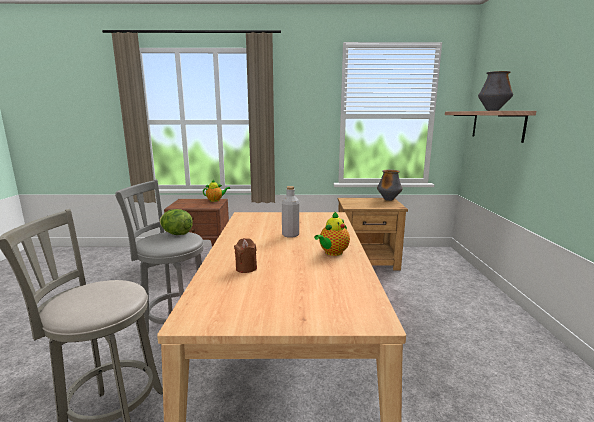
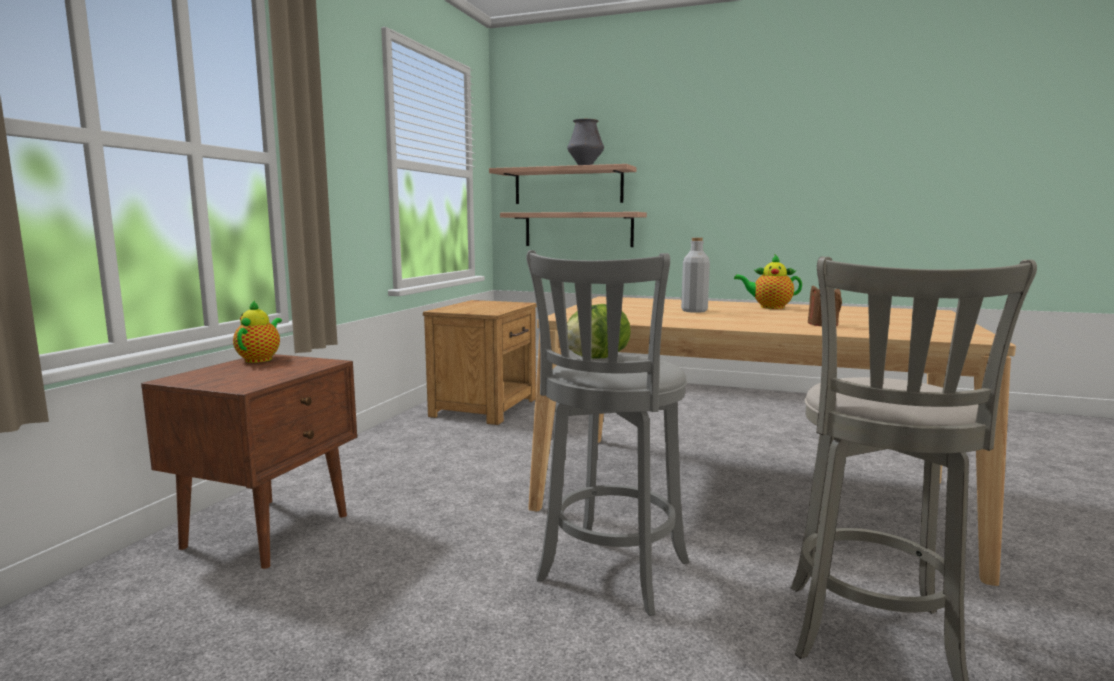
camera: 70 degrees left, 5 degrees down
(332, 253) = (769, 307): teapot -> teapot turned 135 degrees clockwise
(388, 199) = (480, 301): vase -> none
(497, 161) = (578, 229): none -> shelf

